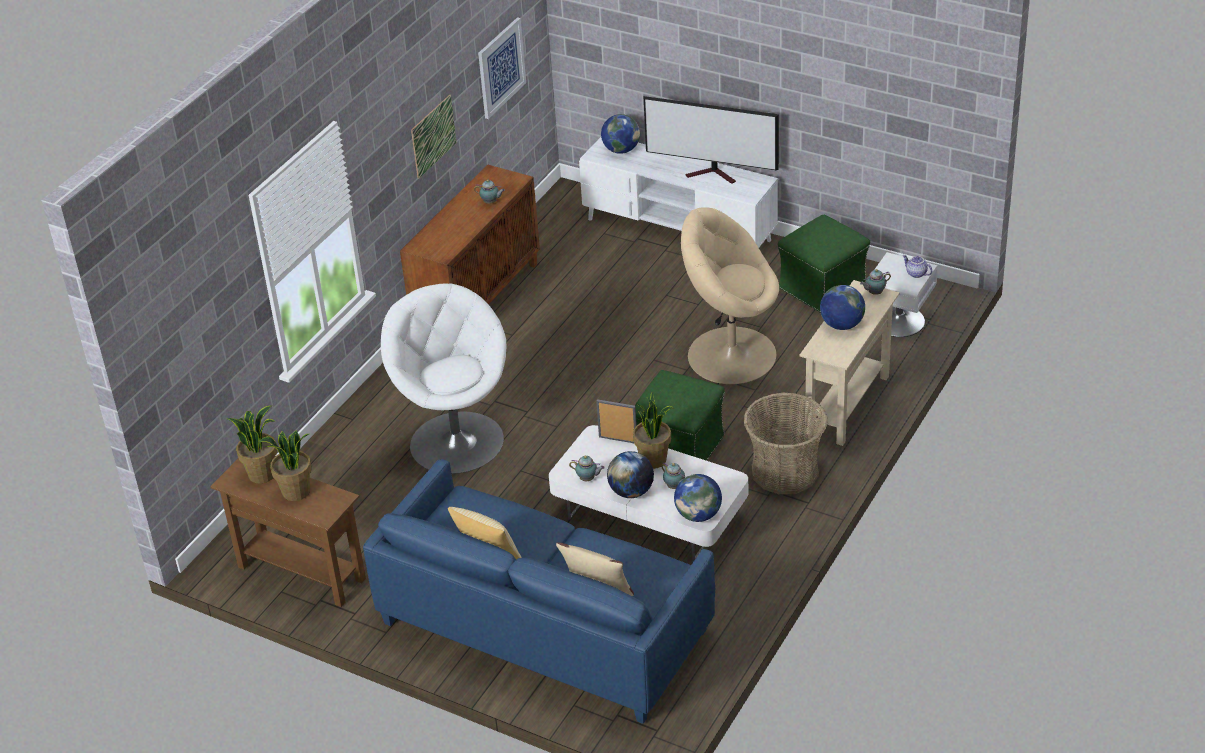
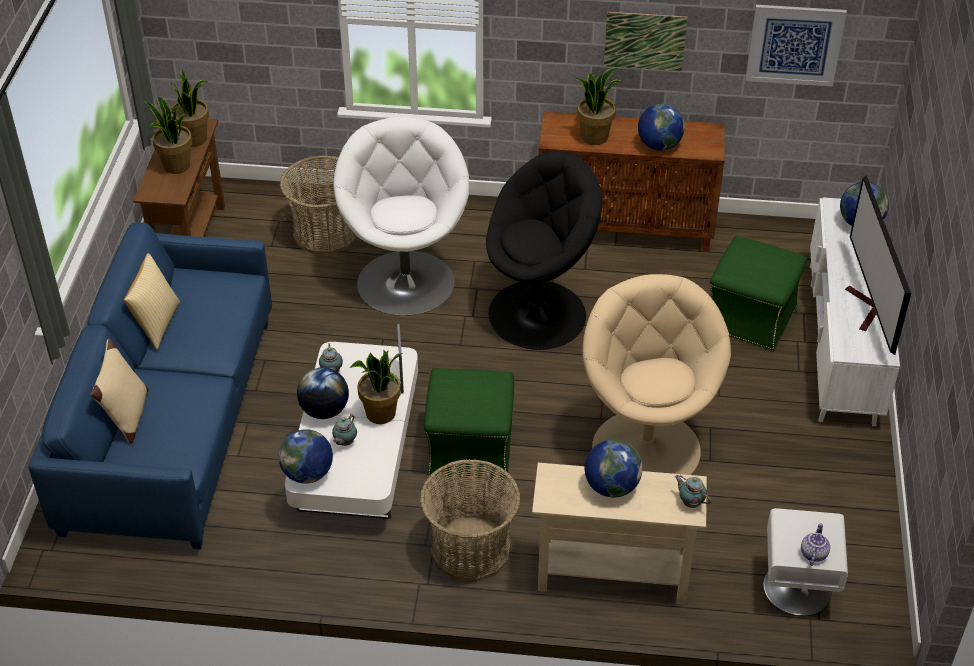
camera: 65 degrees right, 5 degrees up
(354, 478) = (325, 233): none -> basket
(454, 231) = (594, 136): none -> potted plant
(456, 441) = (406, 281): white armchair -> white armchair turned 45 degrees counterclockwise
(491, 202) = (659, 145): teapot -> globe
(549, 373) = (539, 314): none -> black armchair
(823, 287) = (817, 498): green ottoman -> green ottoman (751, 317)

